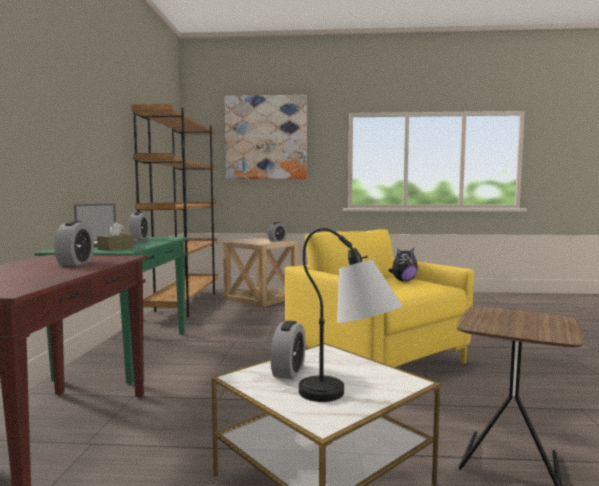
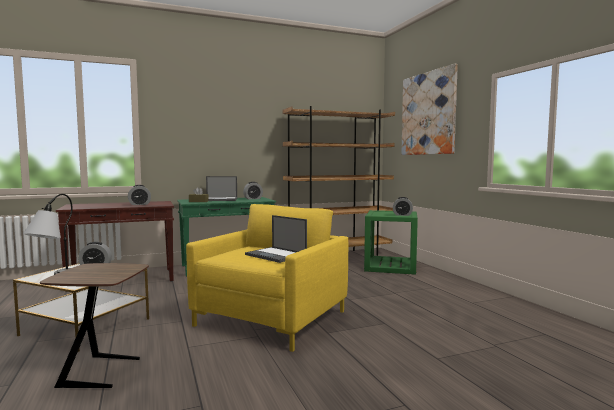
camera: 65 degrees right, 0 degrees up
(261, 298) = (390, 266): beige side table -> green side table
(403, 281) = (276, 255): plush toy -> laptop

